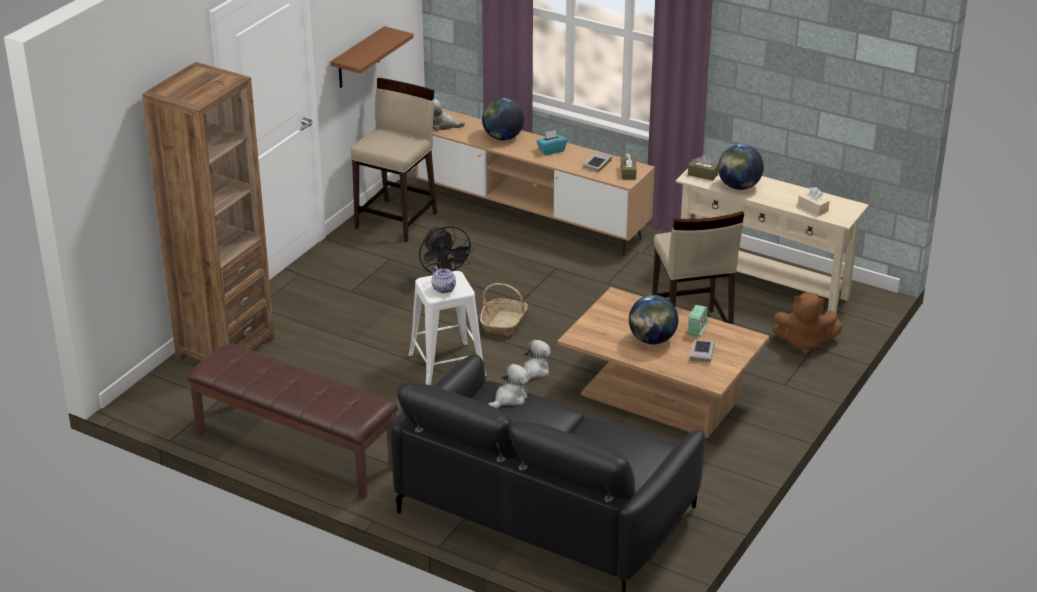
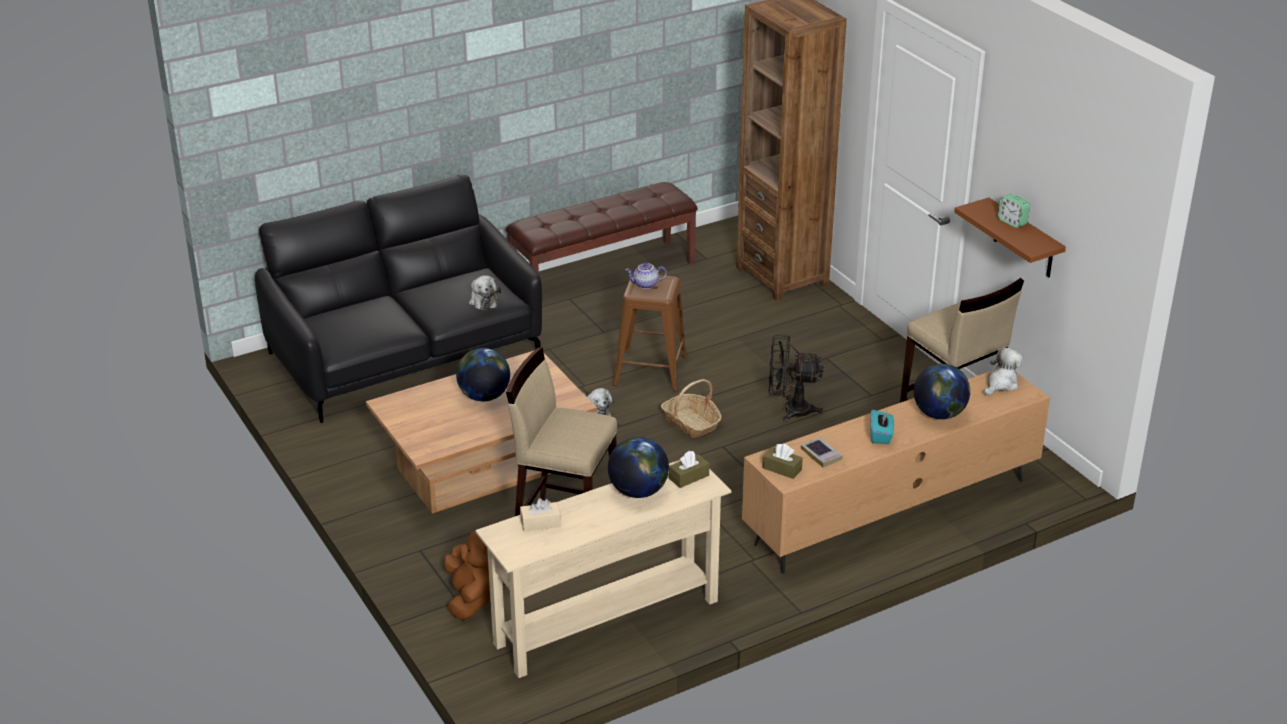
camera: 120 degrees right, 0 degrees up
(447, 365) = (650, 371): white stool -> brown stool
(697, 330) = (470, 426): alarm clock -> alarm clock (1012, 222)
(702, 353) = (433, 415): book -> none
(804, 343) = (471, 598): brown plush toy -> brown plush toy turned 135 degrees clockwise

